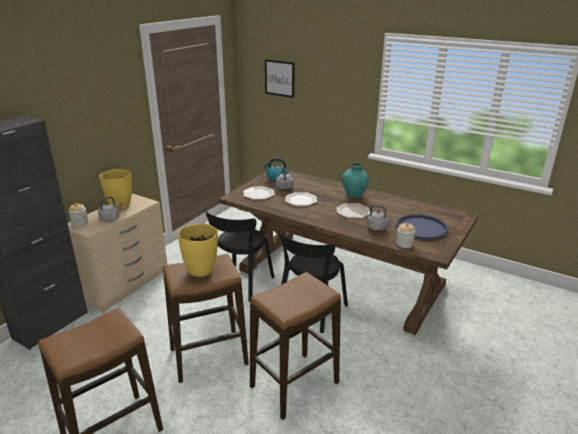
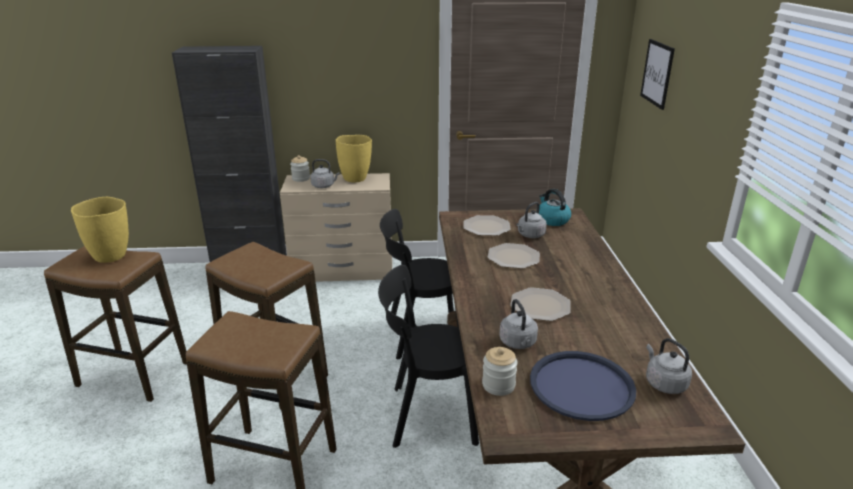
camera: 55 degrees right, 0 degrees up
(201, 270) = (260, 263): yellow vase -> yellow vase (111, 256)
(354, 195) = (595, 289): turquoise vase -> none
(434, 212) = (664, 383): none -> grey kettle

